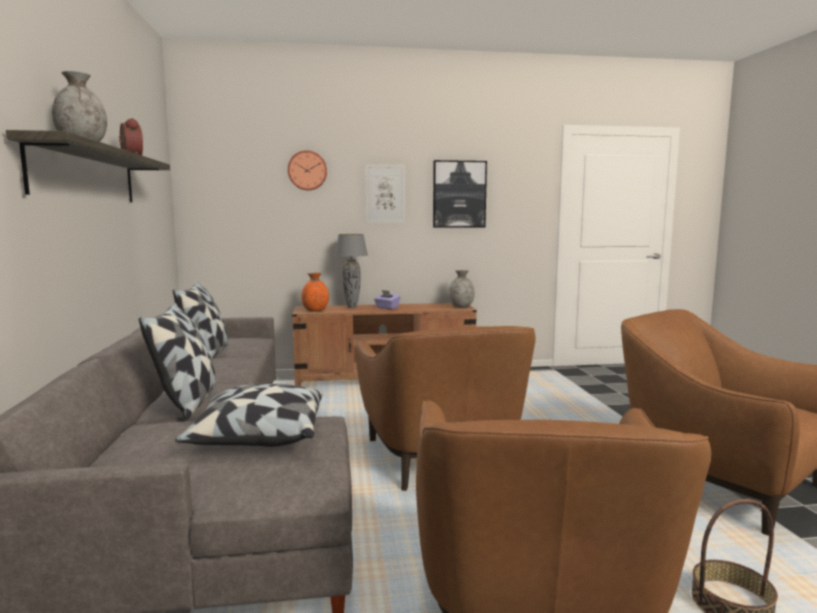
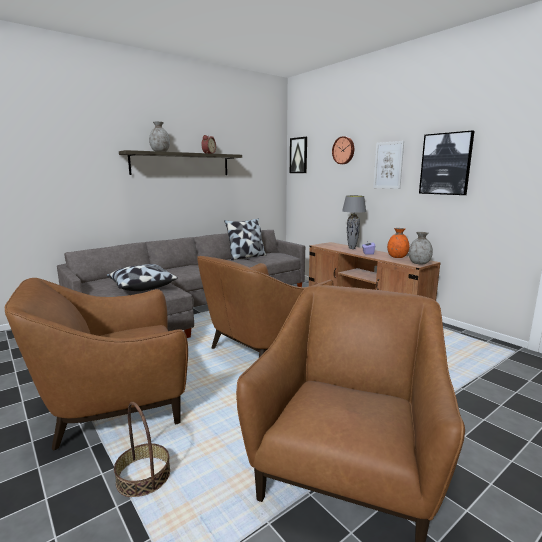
camera: 60 degrees right, 5 degrees up
(187, 402) = (175, 270): pillow -> none
(206, 173) = (298, 155): none -> picture
(315, 310) = (325, 246): orange vase -> orange vase (397, 257)

